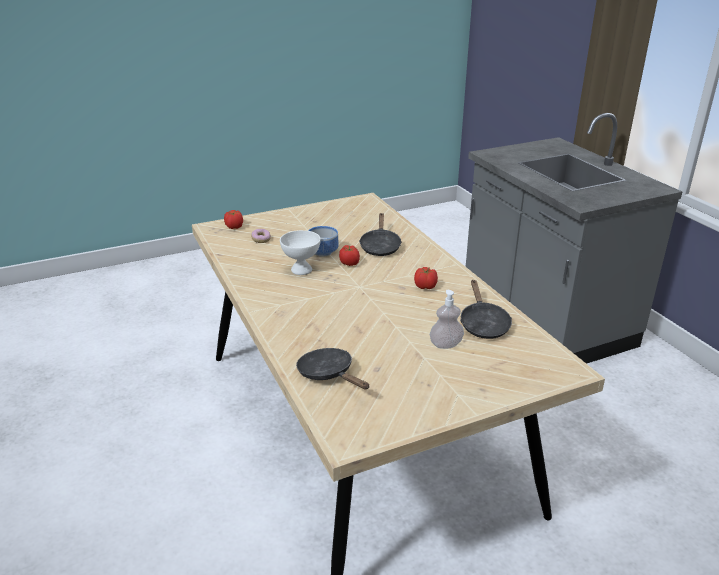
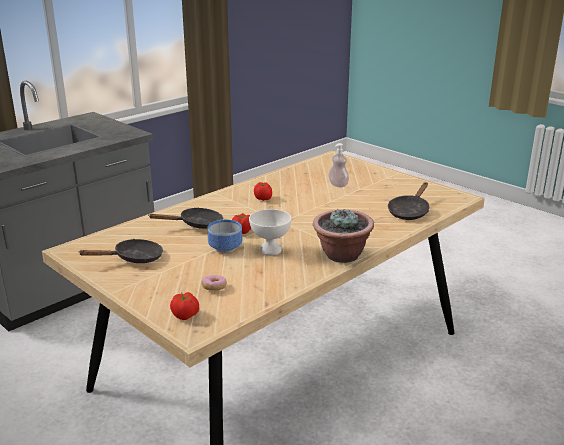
camera: 110 degrees left, 5 degrees down
(261, 301) = (342, 255): none -> potted plant
(483, 324) = (302, 178): black frying pan -> black frying pan (133, 258)

